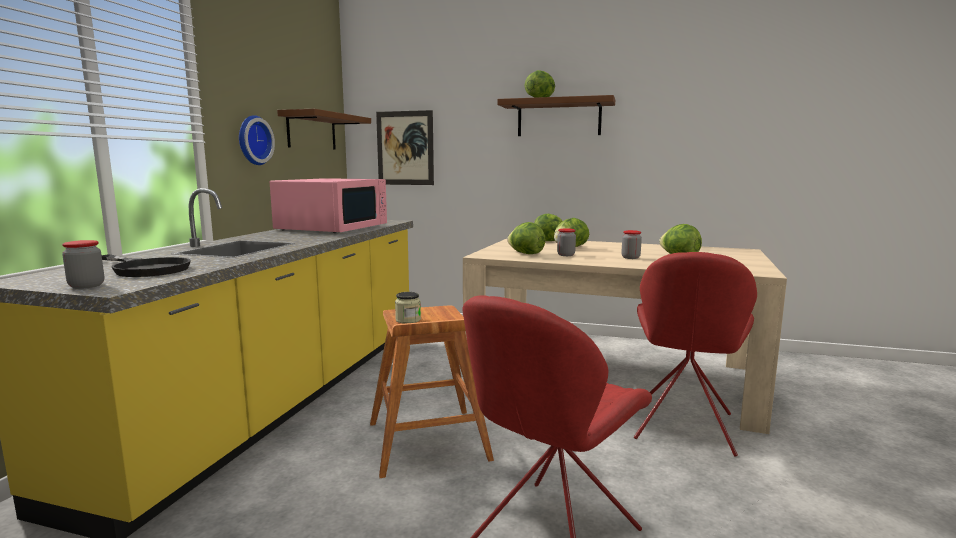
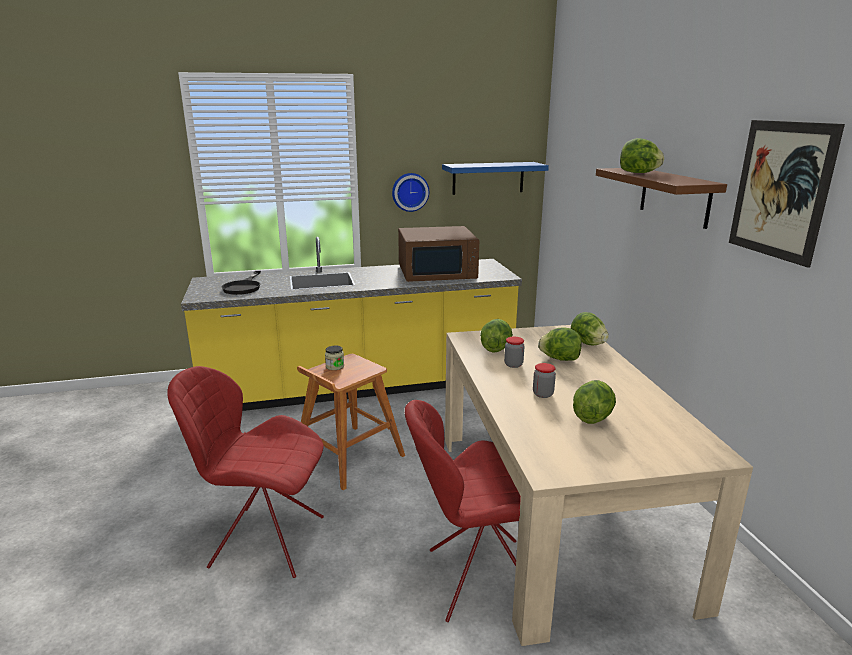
camera: 60 degrees right, 10 degrees up
(86, 286) = (199, 292): jar -> none
(312, 131) = (488, 178): brown shelf -> blue shelf
(333, 227) = (437, 272): pink microwave -> brown microwave
(405, 148) = (571, 199): picture -> picture (780, 190)

